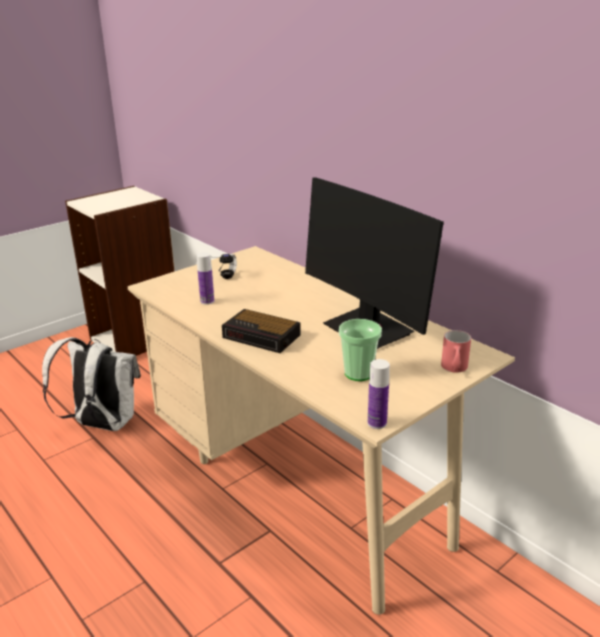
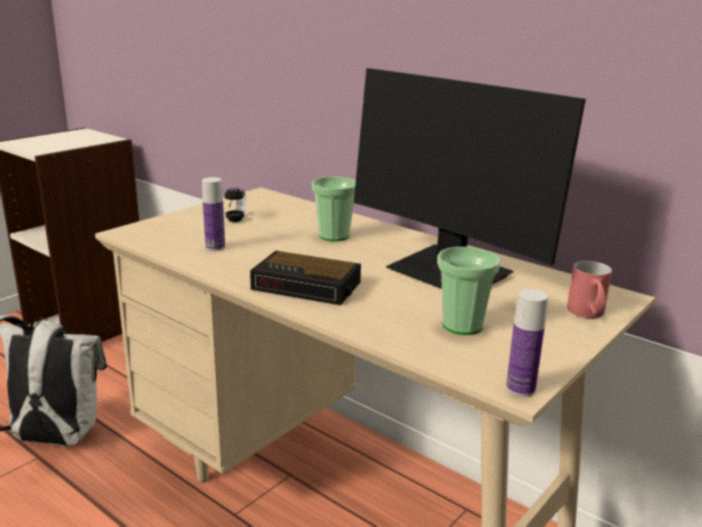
camera: 10 degrees left, 5 degrees down
(295, 294) = (334, 236): none -> cup

